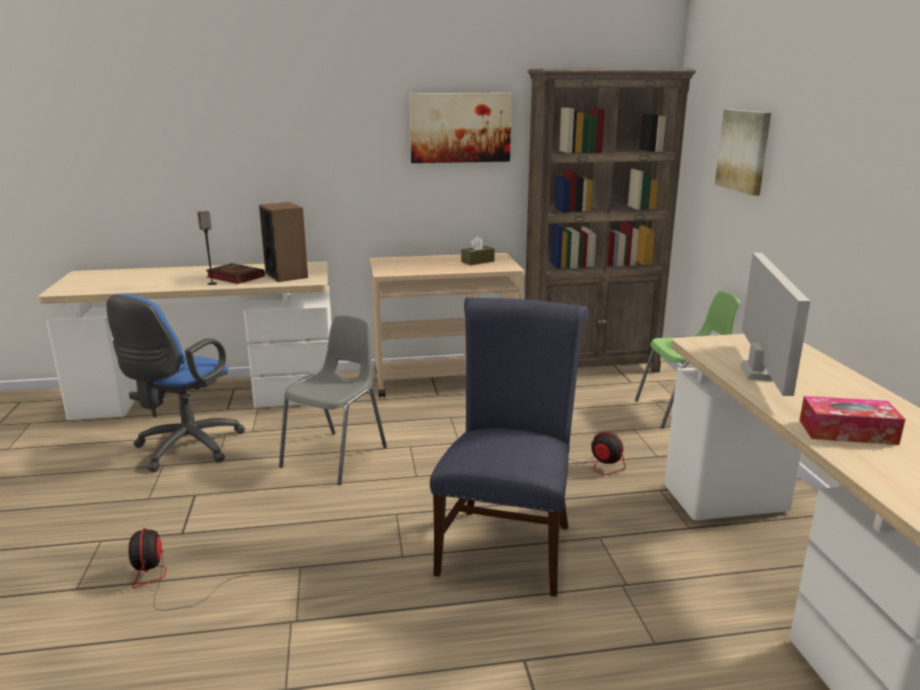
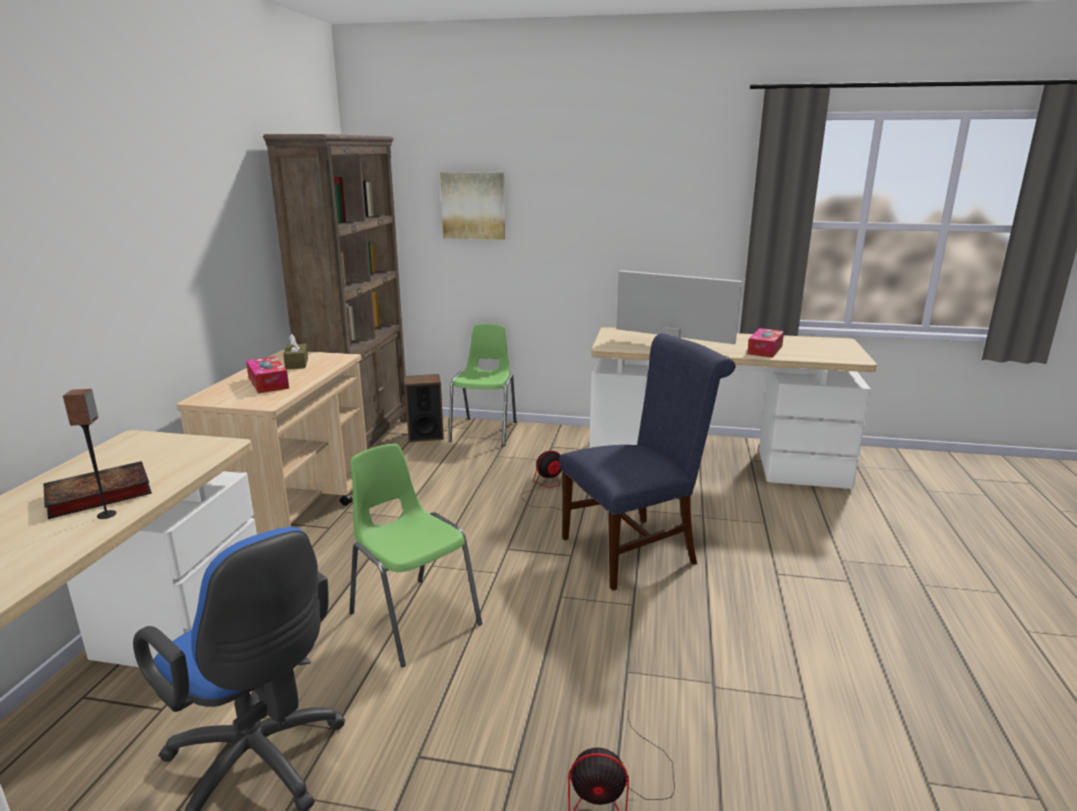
camera: 70 degrees left, 0 degrees up
(286, 275) = (161, 458): speaker -> speaker (425, 435)
(336, 457) = (413, 618): grey chair -> green chair
(427, 264) = (268, 383): none -> tissue box
(460, 127) = (218, 208): picture -> none
(507, 544) = (636, 549): blue chair -> blue chair turned 120 degrees clockwise

